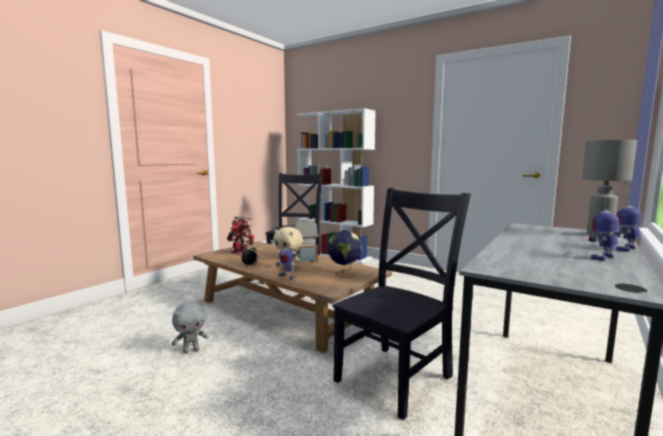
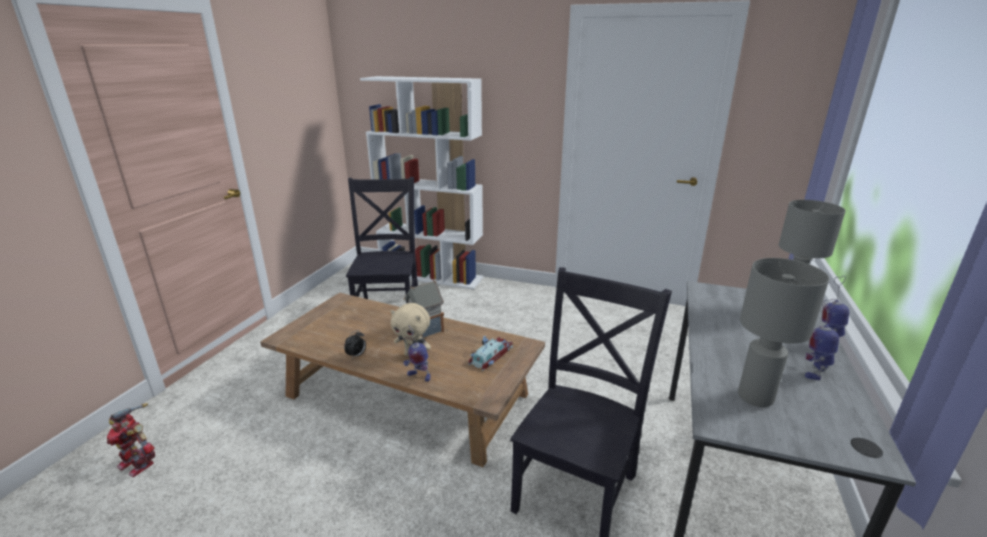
camera: 15 degrees left, 15 degrees up
(191, 350) = (310, 497): grey plush toy -> none
(241, 252) = (328, 324): toy robot -> toy robot (138, 463)
(344, 273) = (489, 356): globe -> toy car
(531, 262) = (754, 397): none -> grey table lamp

